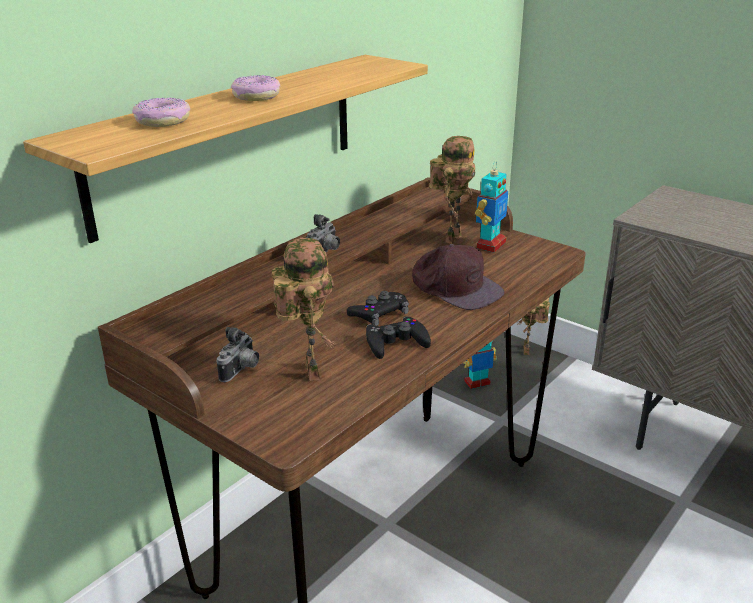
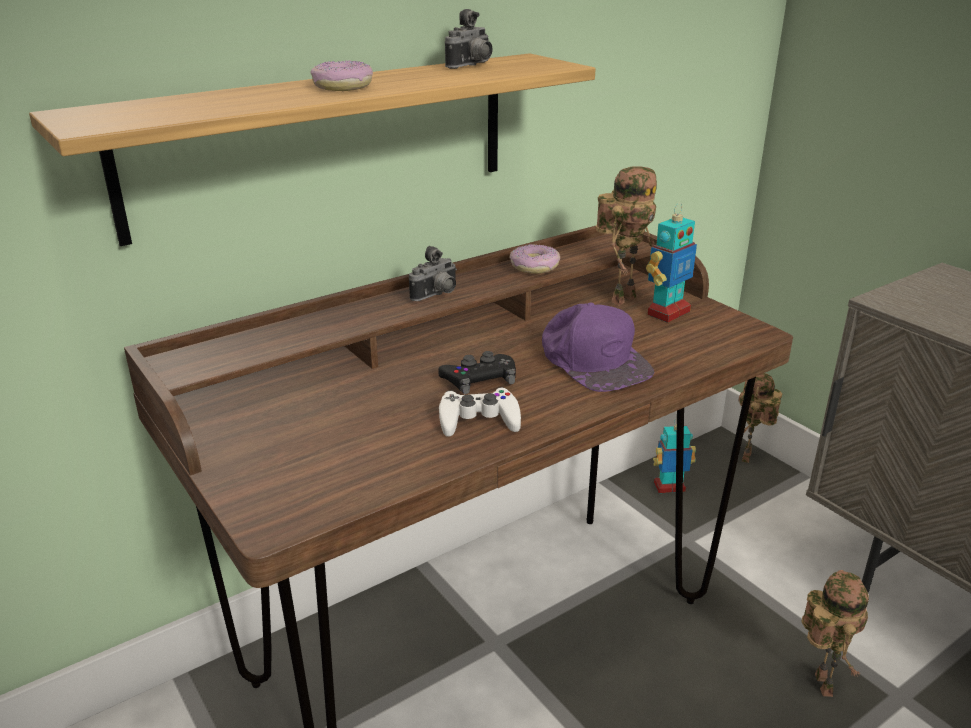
camera: 15 degrees right, 0 degrees up
(163, 121) = (202, 104): donut -> donut (535, 266)
(241, 370) = (275, 424): camera -> camera (472, 66)
(308, 371) = (352, 438): toy robot -> toy robot (819, 683)
(396, 343) = (478, 420): black game controller -> white game controller
(455, 287) = (593, 360): brown cap -> purple cap

